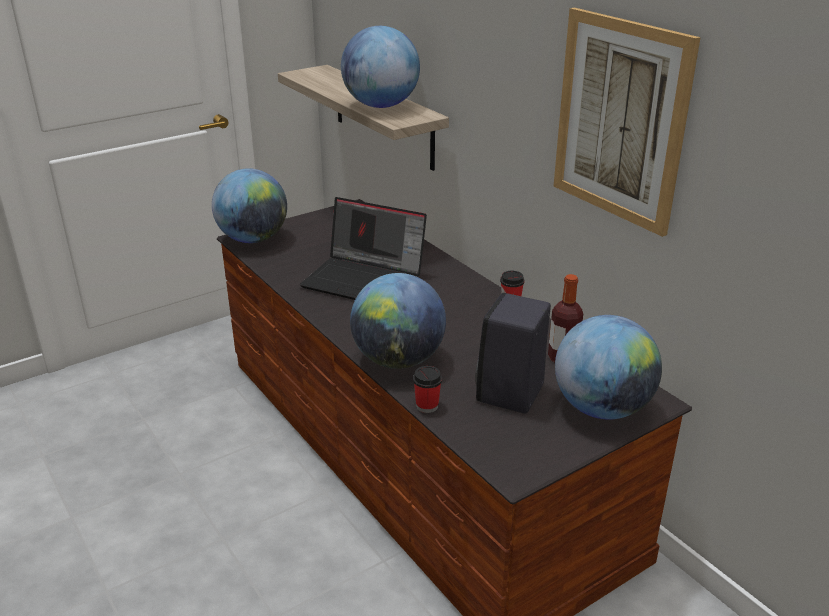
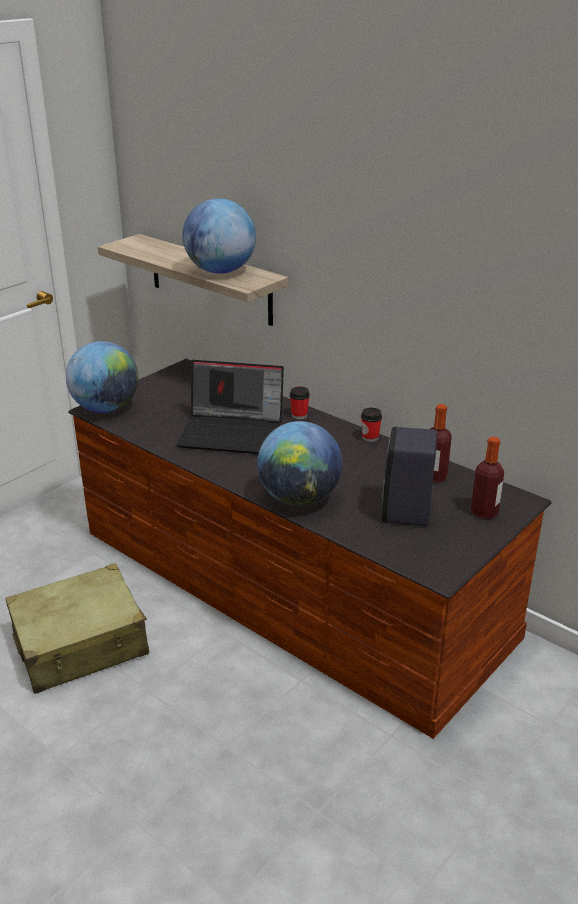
camera: 15 degrees left, 0 degrees up
(180, 477) = (81, 644): none -> beige suitcase
(427, 406) = (343, 533): cup -> cup (299, 415)
(601, 408) = (484, 512): globe -> bottle
(620, 120) = (469, 271): picture -> none

